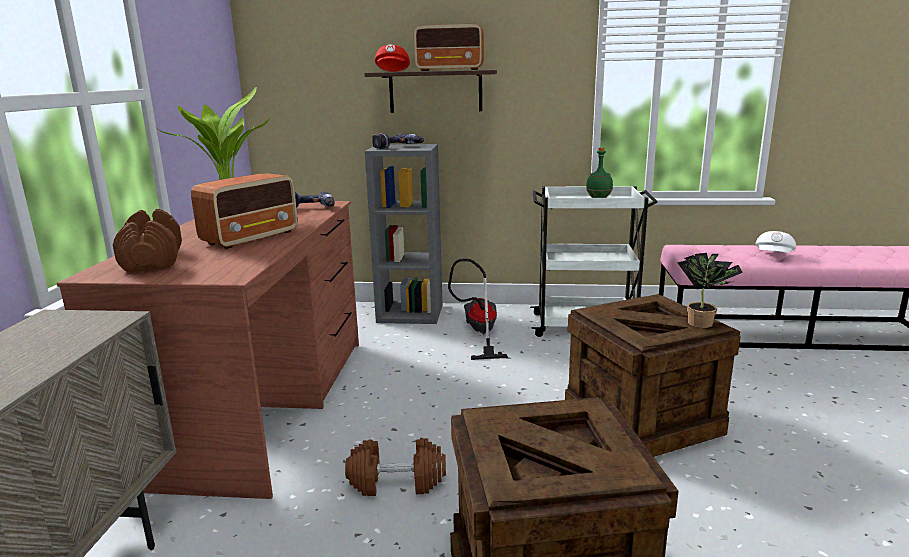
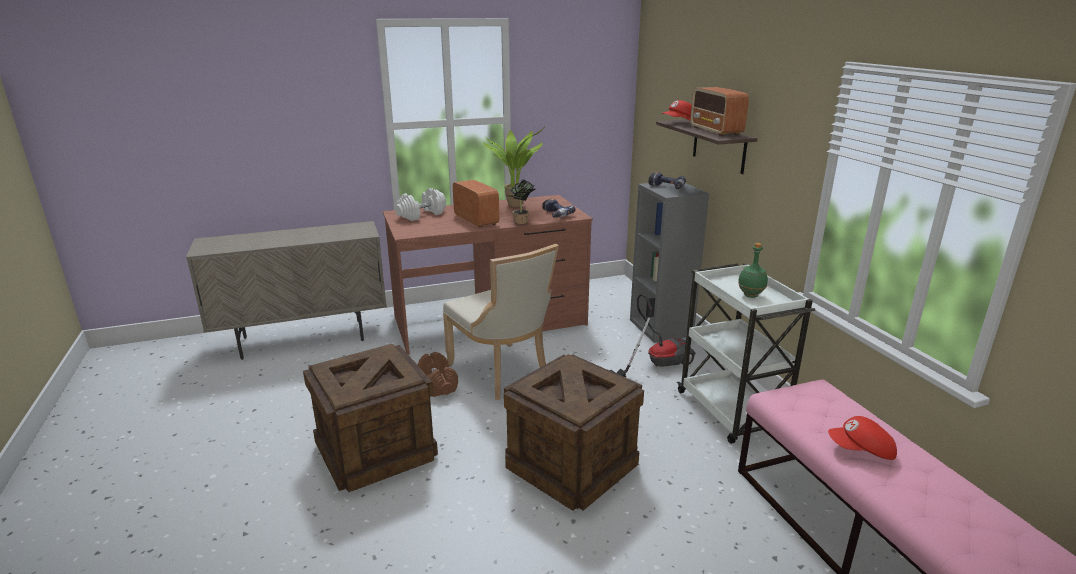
camera: 65 degrees right, 5 degrees up
(152, 260) = (421, 215): brown dumbbell -> white dumbbell
(252, 238) = (476, 220): radio -> radio turned 135 degrees counterclockwise
(416, 423) = (502, 373): none -> beige chair
(703, 323) = (579, 409): potted plant -> potted plant (522, 222)
(774, 256) = (861, 451): white cap -> red cap

